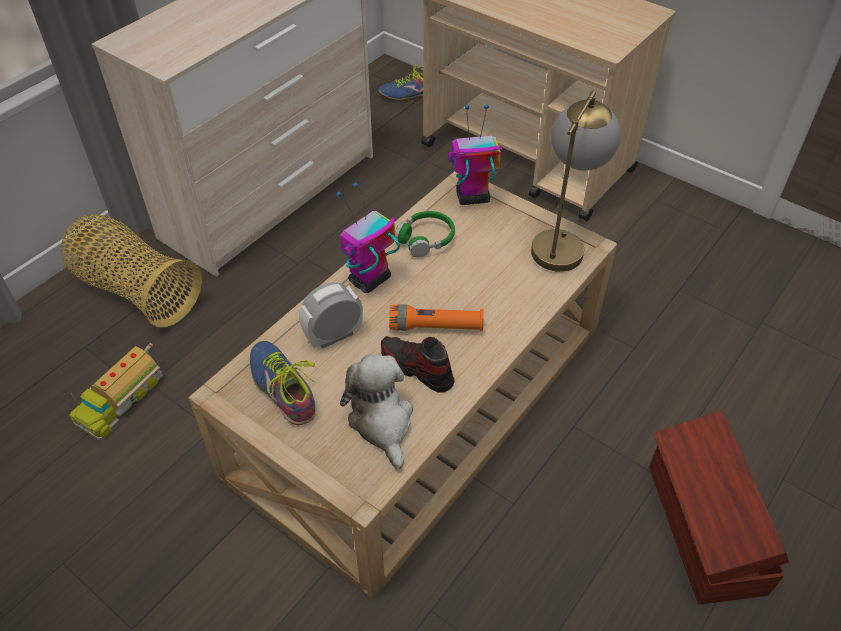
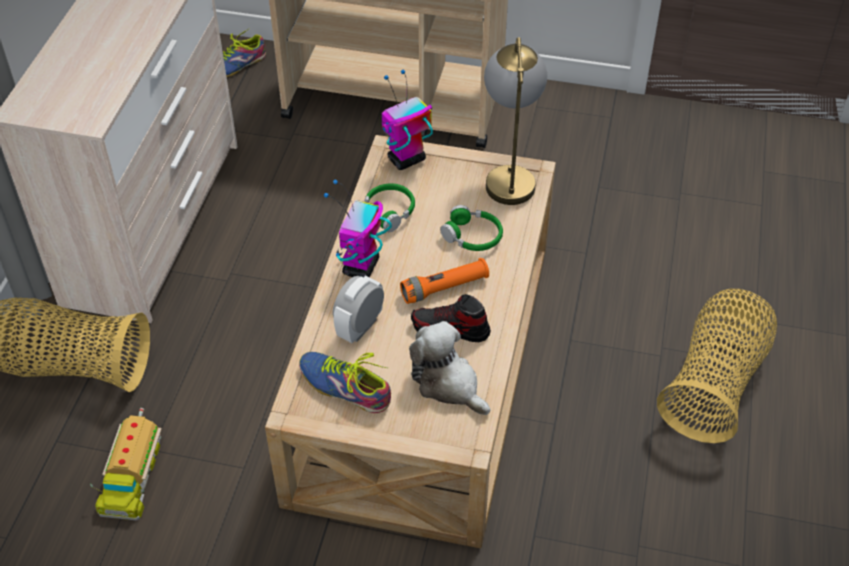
camera: 25 degrees left, 0 degrees up
(493, 287) = (472, 236): none -> green headphones
(703, 529) = (714, 384): brown storage box -> basket

